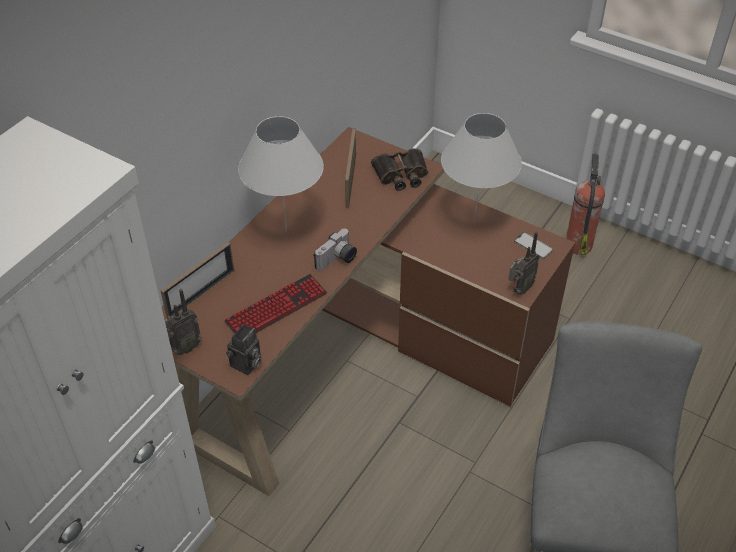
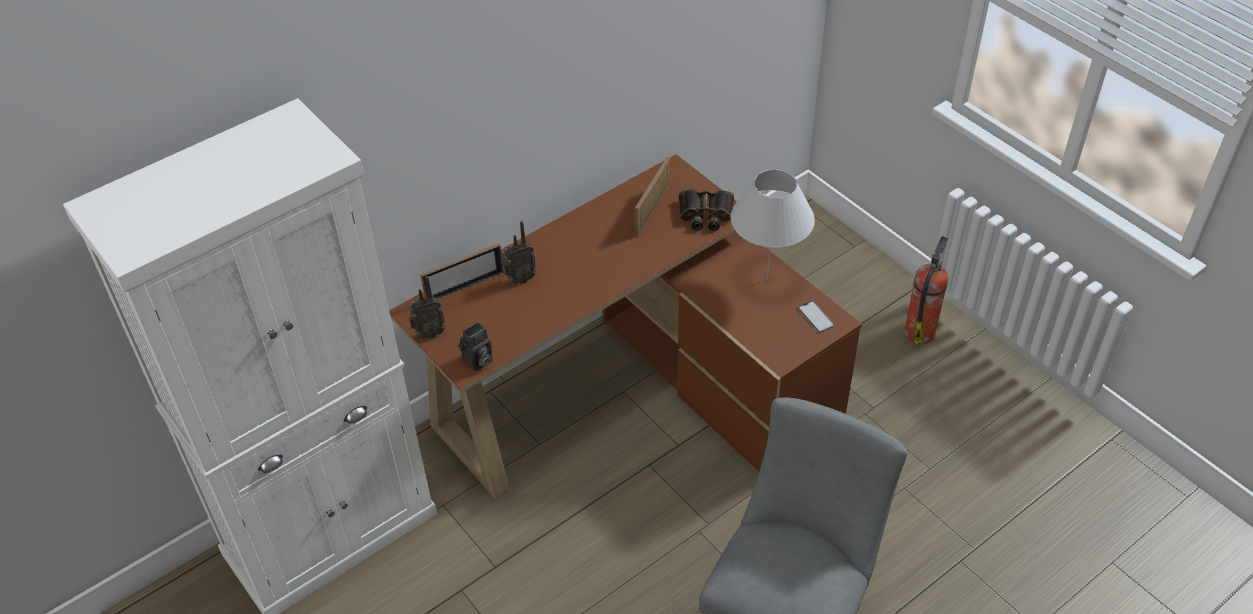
camera: 20 degrees right, 0 degrees up
(276, 308) = (527, 317): keyboard -> none
(286, 231) = (568, 245): white table lamp -> none
(337, 260) = (604, 285): camera -> none
(519, 289) = (779, 357): radio -> radio (519, 279)

